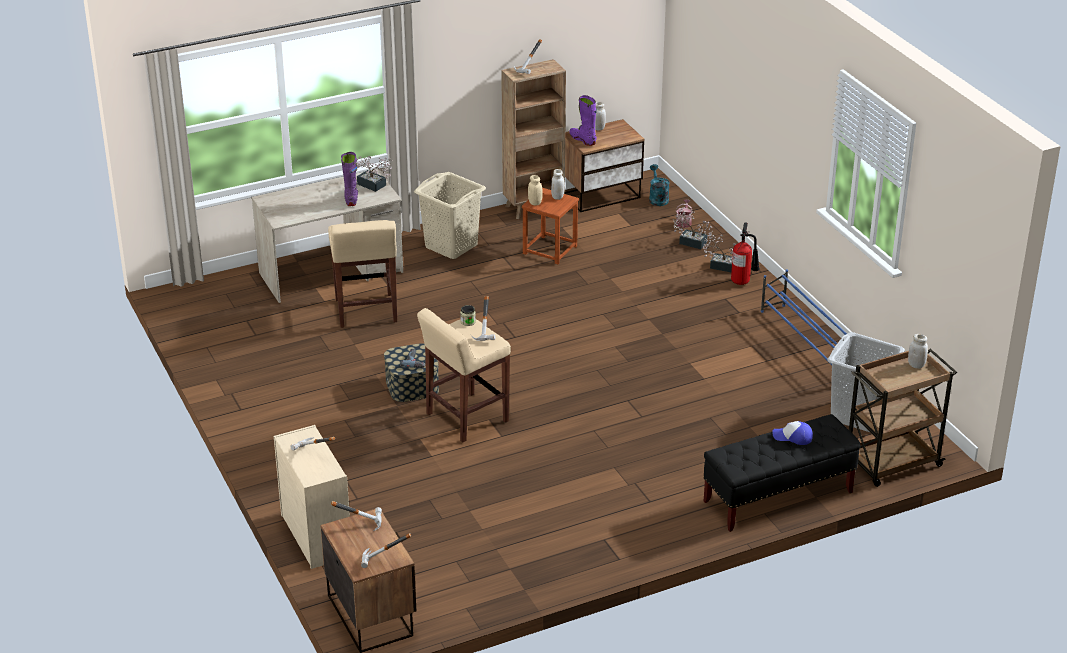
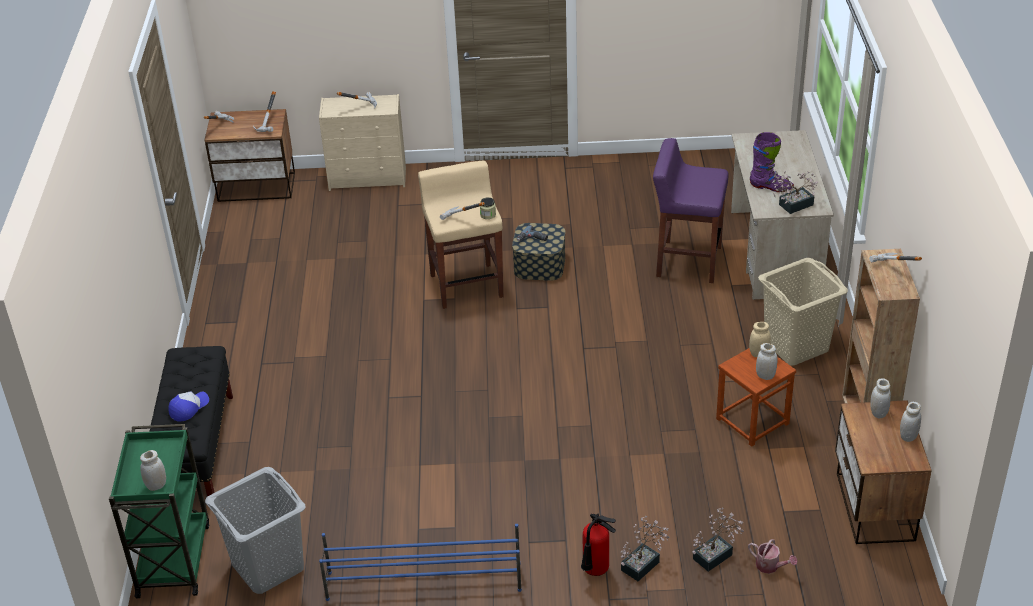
camera: 115 degrees right, 5 degrees up
(366, 311) = (687, 261): beige stool -> purple stool
(583, 140) = (878, 413): purple boot -> white jar
(657, 198) = (847, 561): turquoise watering can -> none
(891, 463) = (174, 558): brown cart -> green cart

